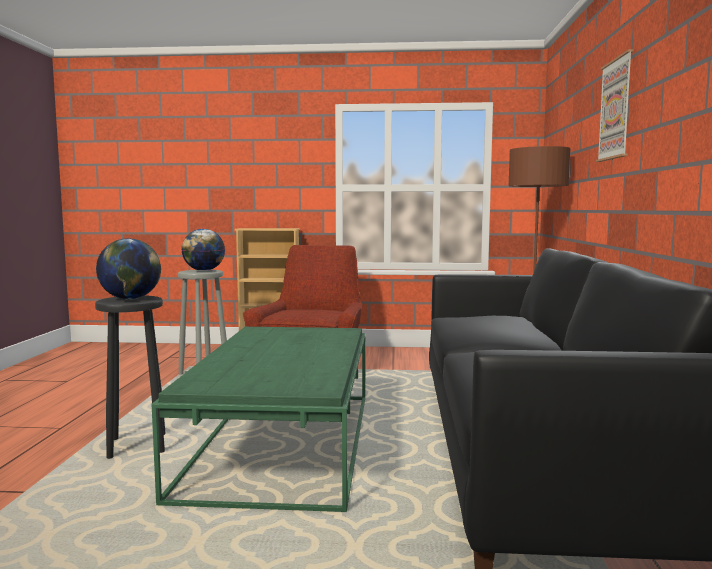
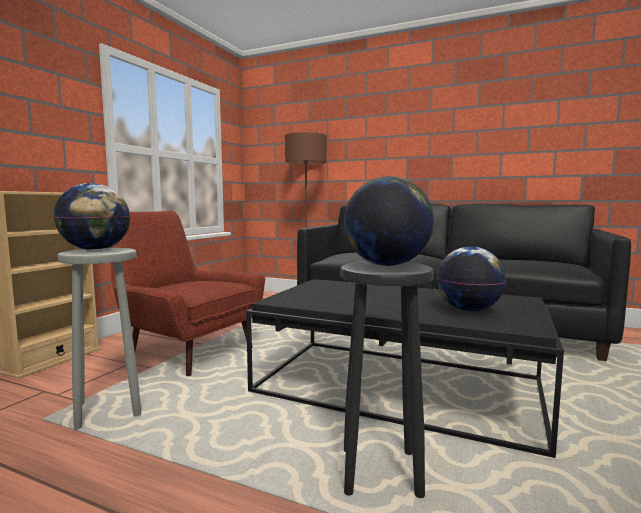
camera: 70 degrees left, 0 degrees up
(250, 371) = (469, 310): none -> globe
(283, 442) = (400, 386): green coffee table -> black coffee table
(616, 109) = (393, 118): picture -> none

